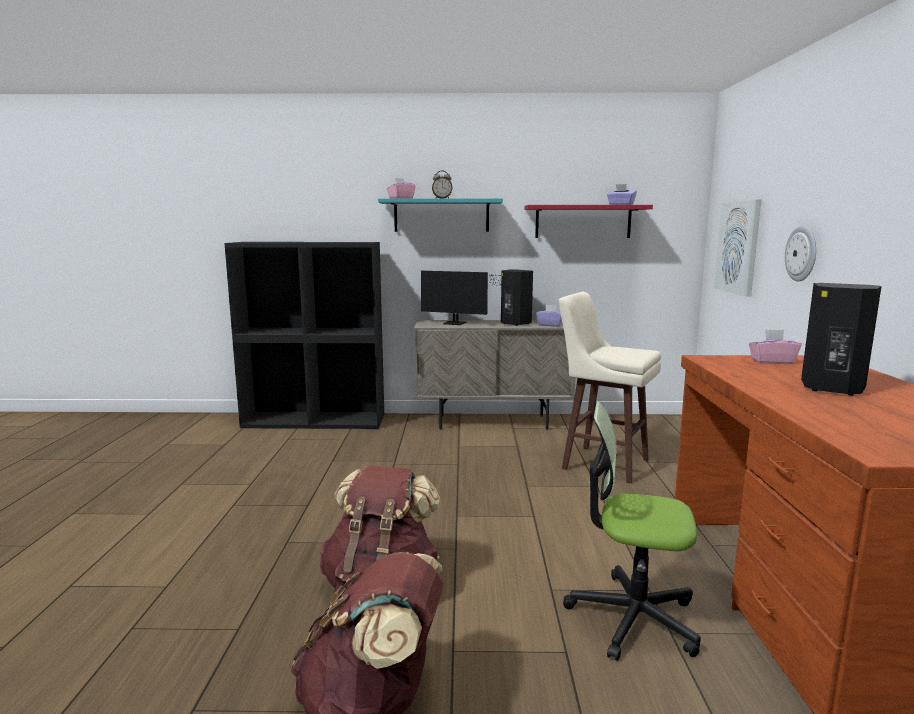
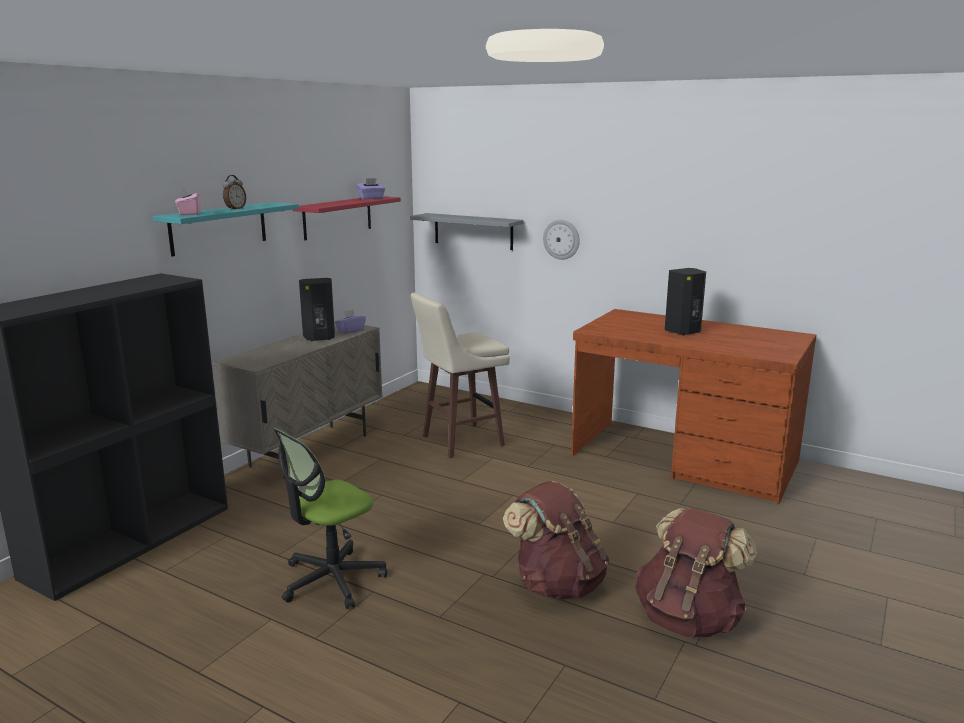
camera: 60 degrees left, 5 degrees up
(457, 323) = (272, 353): monitor -> none
(632, 617) = (660, 508): office chair -> office chair (332, 579)
(738, 247) = (473, 231): picture -> grey shelf
(772, 361) = (615, 322): pink tissue box -> none

